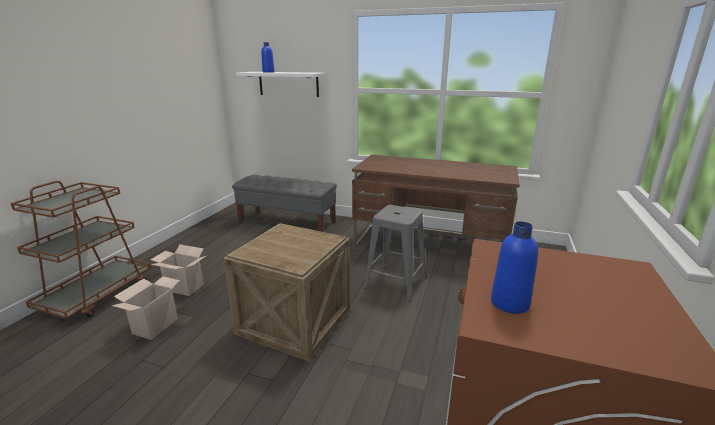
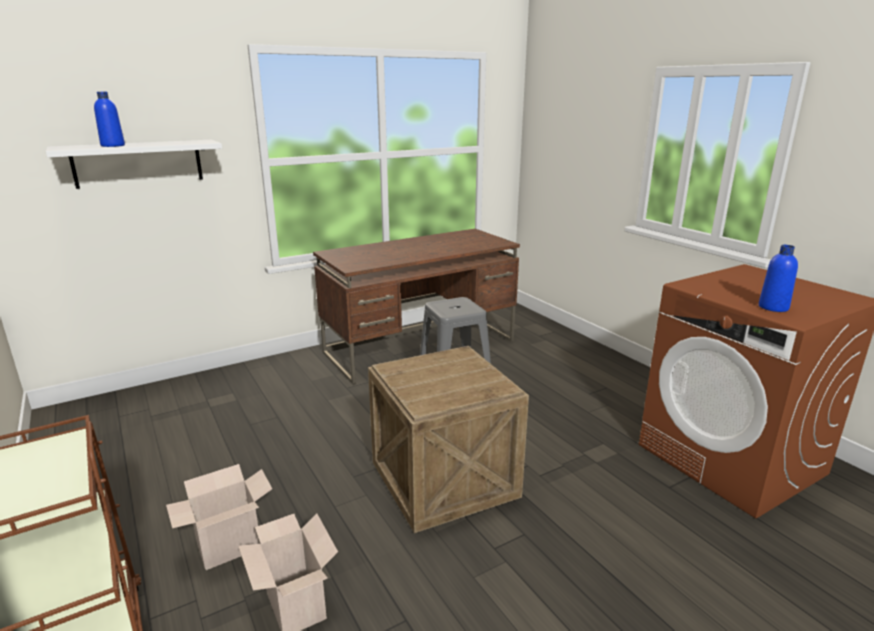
camera: 50 degrees left, 0 degrees up
(287, 222) = (200, 396): grey bench -> none

